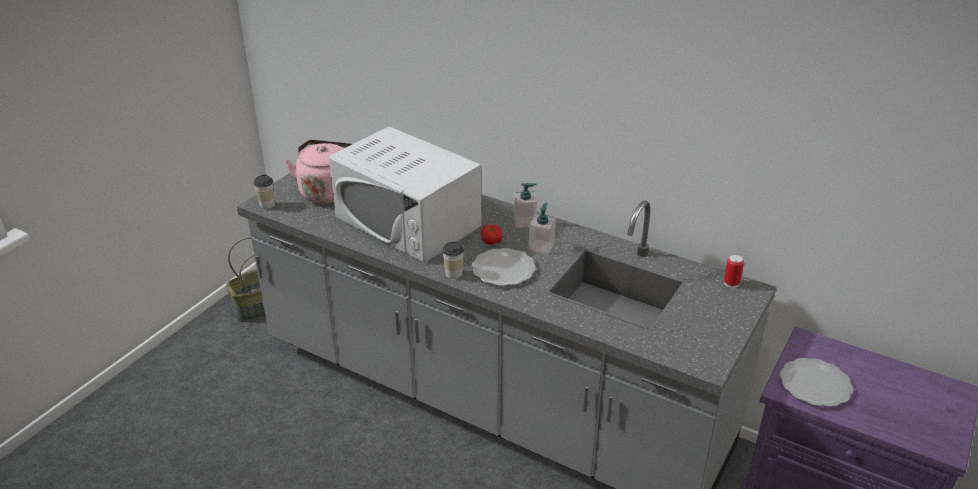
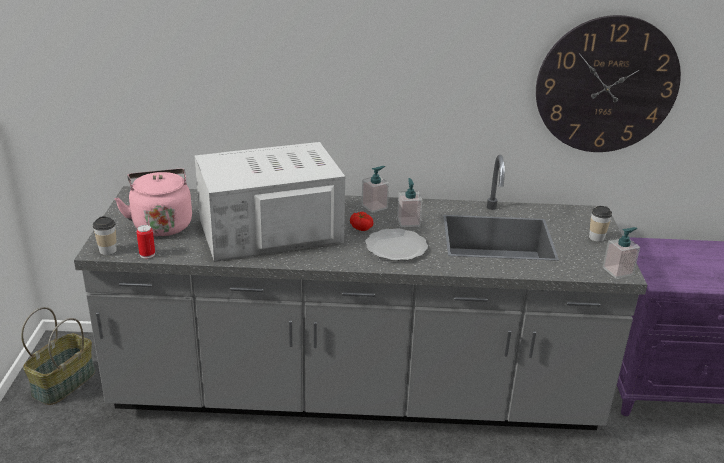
camera: 30 degrees left, 5 degrees down
(408, 221) = (269, 231): white microwave -> white microwave turned 150 degrees clockwise
(453, 274) = (357, 262): cup -> cup (596, 237)
(704, 362) = (618, 271): none -> soap dispenser
(731, 283) = (576, 211): can -> can (147, 254)
(780, 150) = (606, 85): none -> wall clock
(816, 385) = (675, 272): plate -> none

